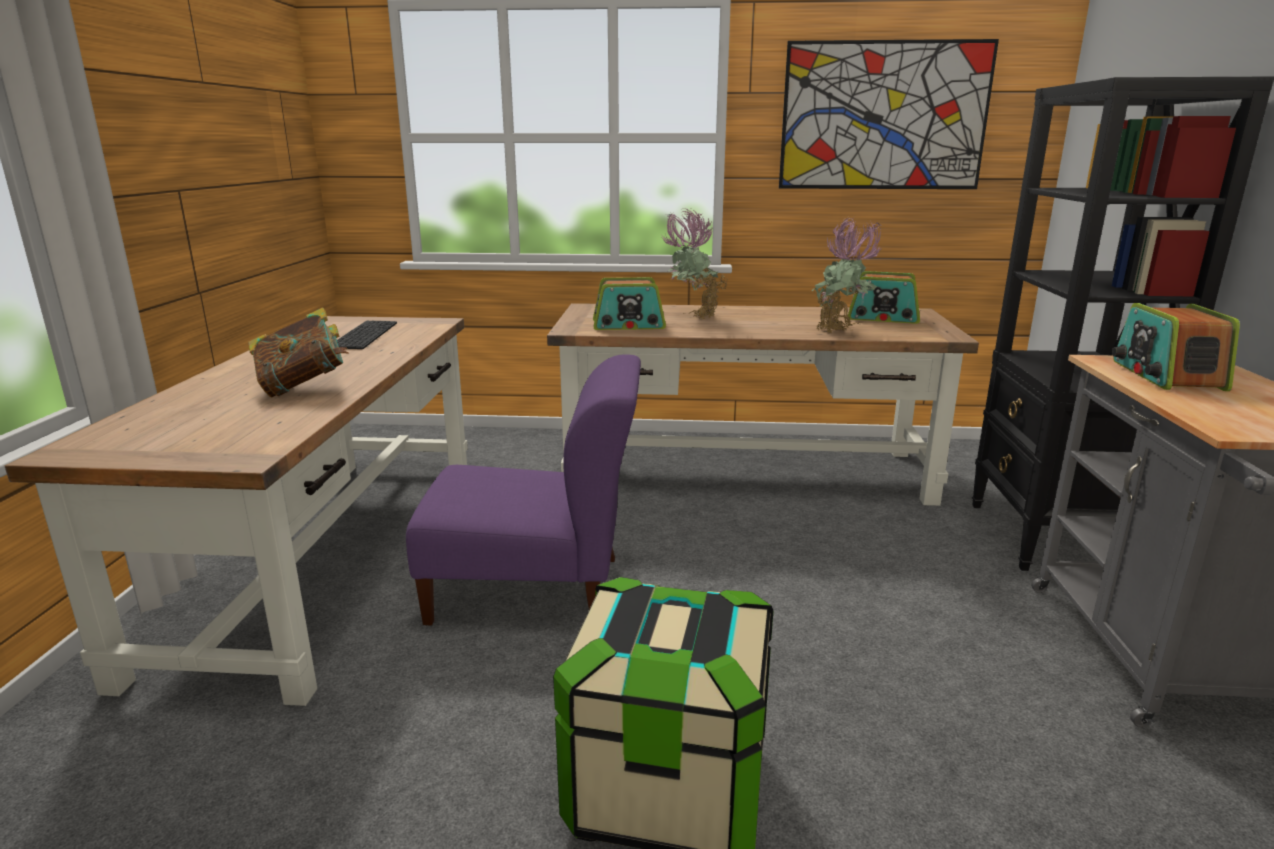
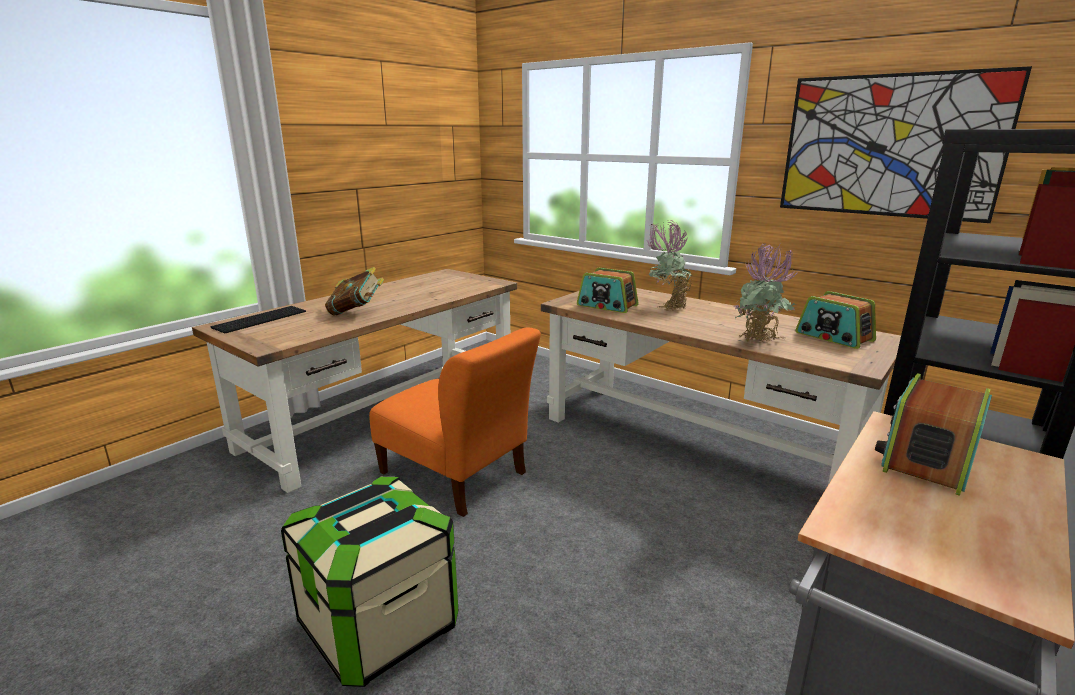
camera: 35 degrees right, 0 degrees up
(363, 335) = (443, 284): keyboard -> keyboard (260, 319)
(535, 591) = (456, 476): purple chair -> orange chair

